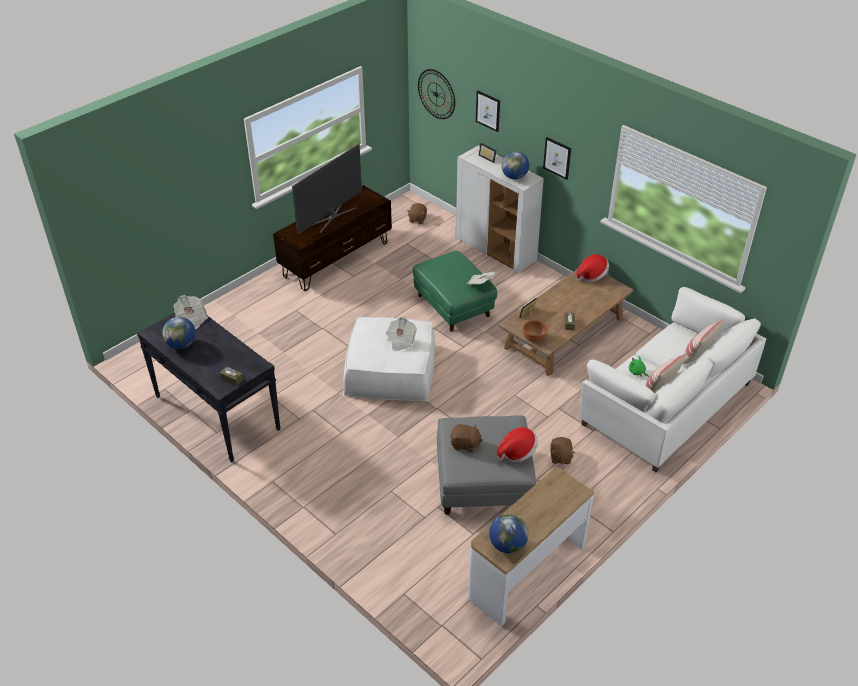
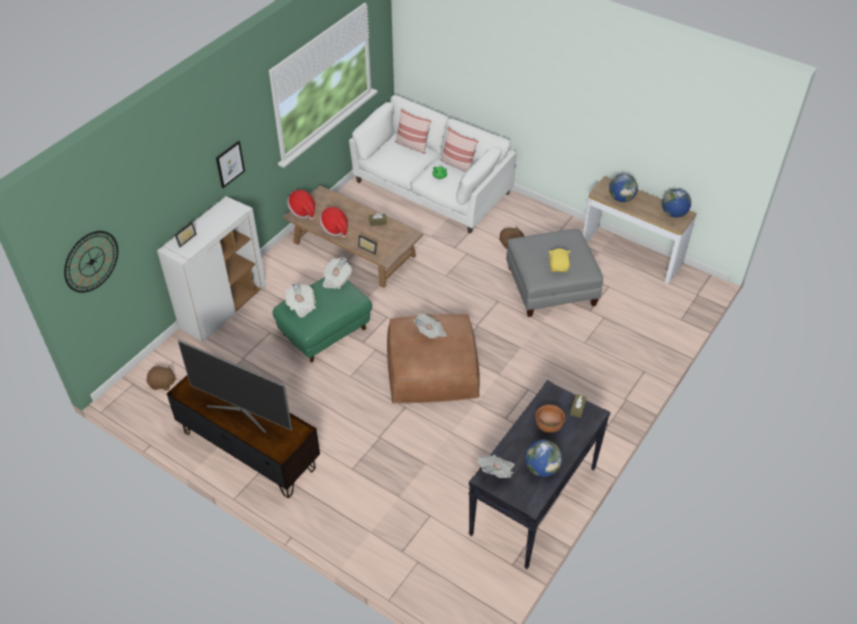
camera: 100 degrees left, 5 degrees up
(390, 369) = (432, 367): white ottoman -> brown ottoman
(451, 261) = (301, 305): none -> newspaper
(465, 444) = (558, 267): brown plush toy -> yellow plush toy
(488, 110) = (154, 205): picture -> none
(514, 177) = (226, 216): globe -> globe (621, 198)
(517, 452) = (555, 236): hat -> hat (335, 228)
(534, 338) = (403, 243): brown bowl -> brown bowl (549, 426)

